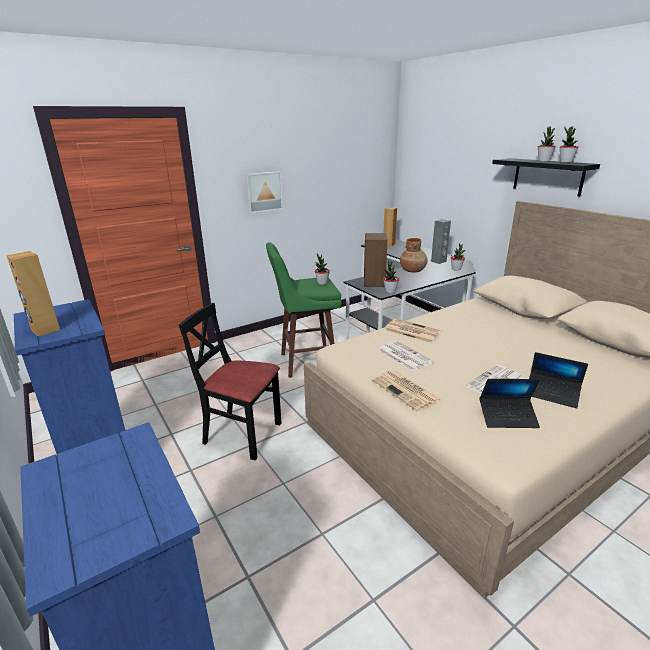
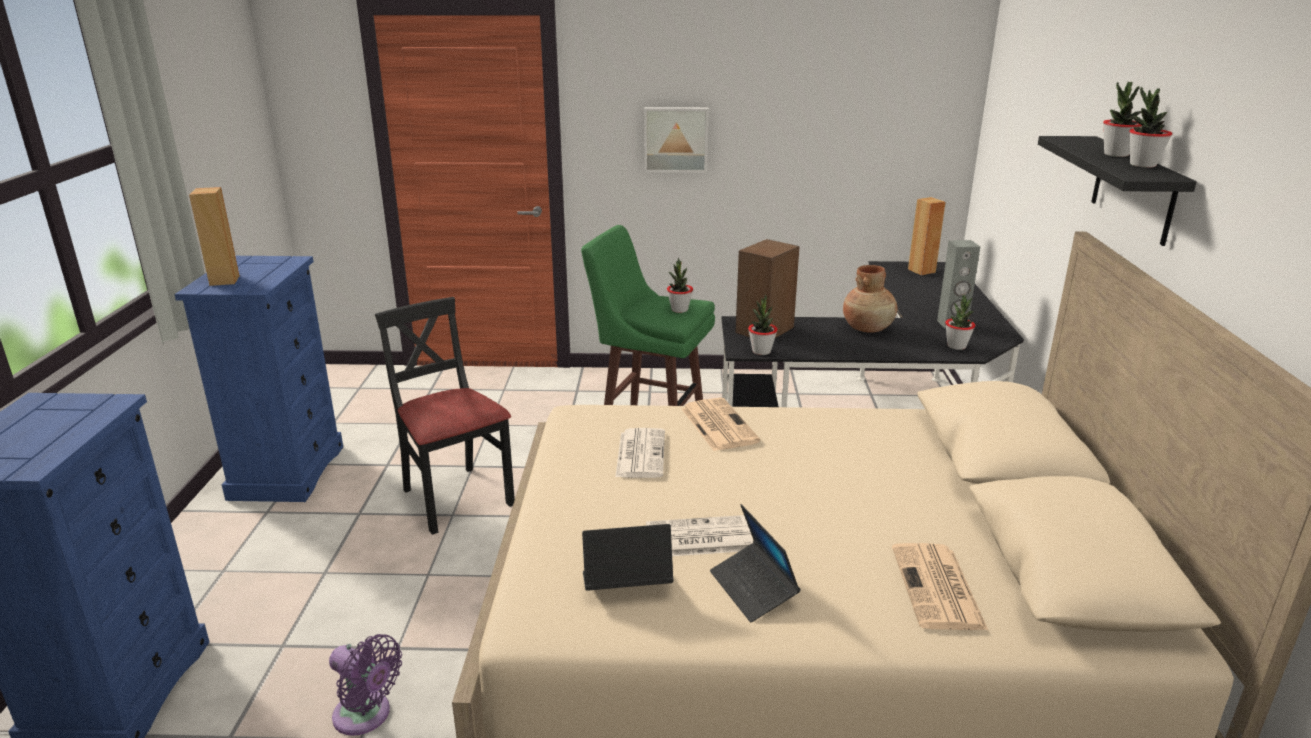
camera: 35 degrees right, 0 degrees up
(358, 583) = (366, 716): none -> purple fan
(406, 390) = (562, 497): newspaper -> newspaper (938, 588)
(508, 417) = (626, 585): laptop -> laptop turned 135 degrees clockwise

